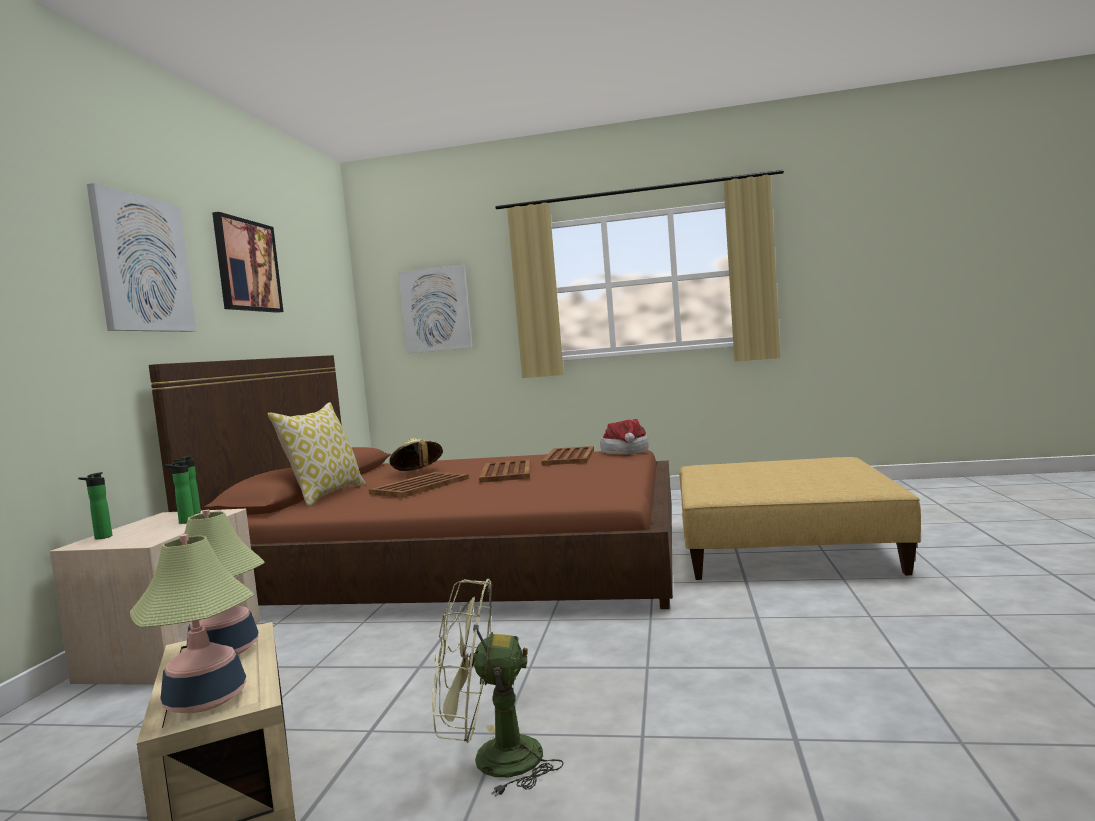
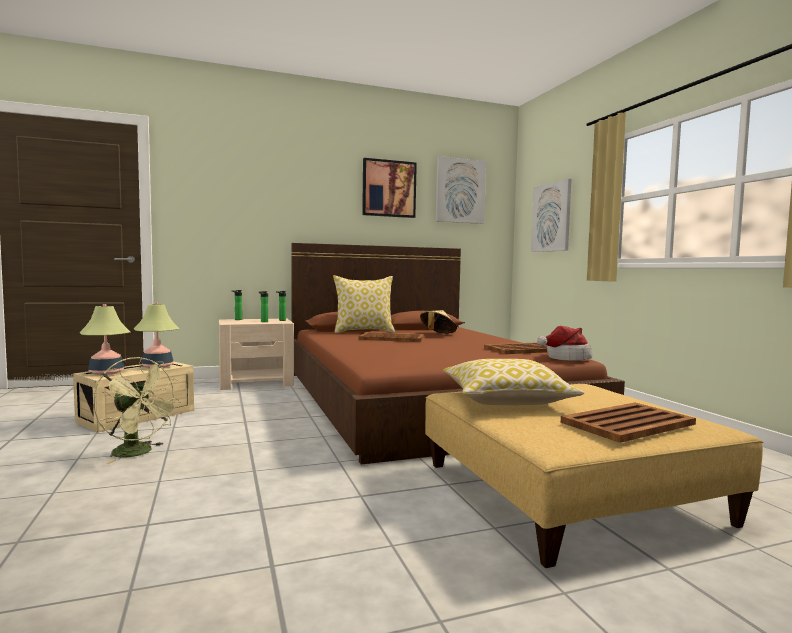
camera: 60 degrees right, 0 degrees up
(142, 264) = (302, 191): picture -> picture (460, 191)
(492, 761) = (138, 453): green fan -> green fan turned 150 degrees clockwise
(506, 472) = (446, 344): brown tray -> brown tray (629, 423)
(741, 485) = (506, 400): none -> pillow

